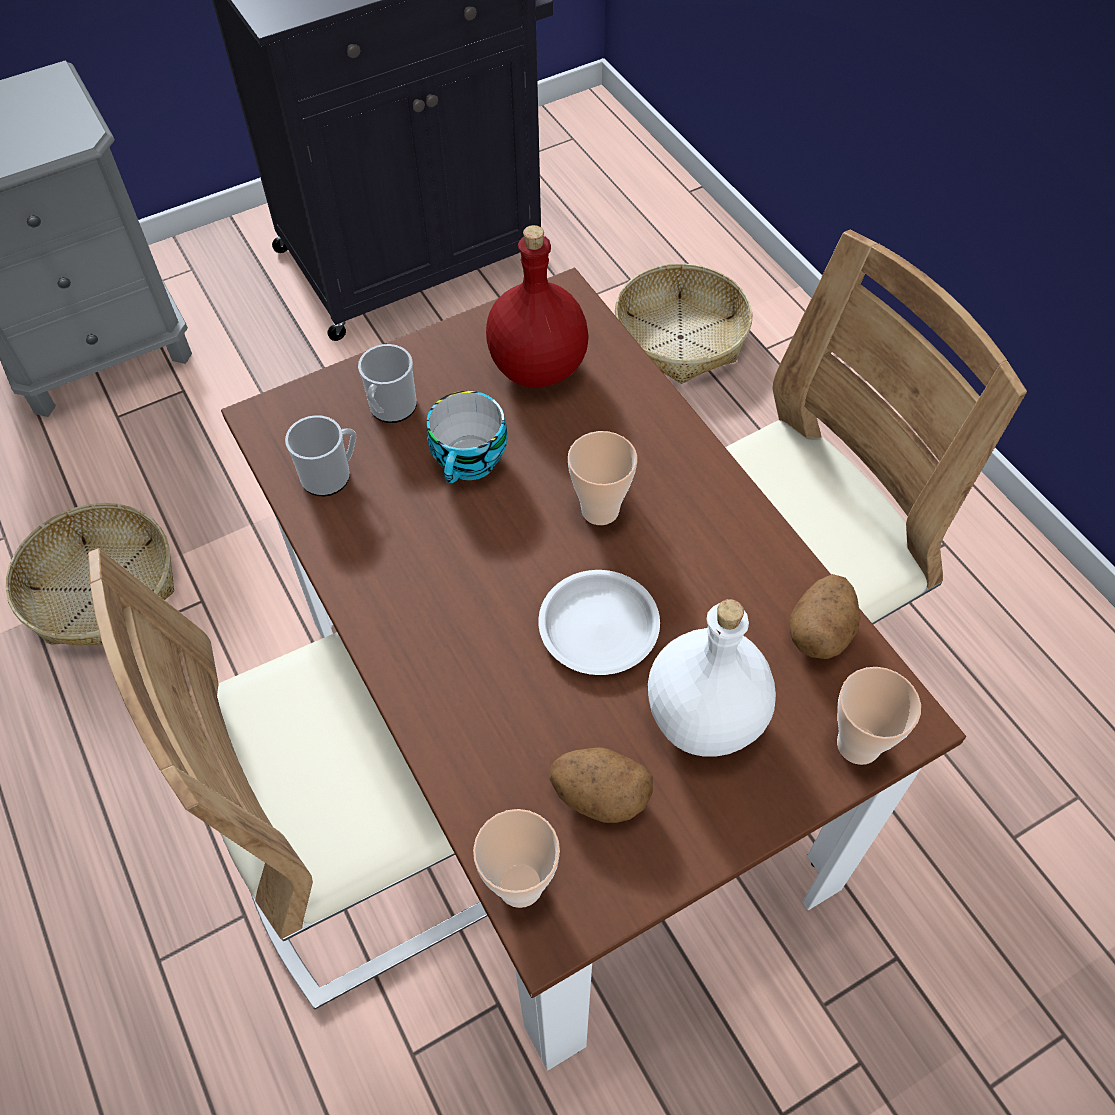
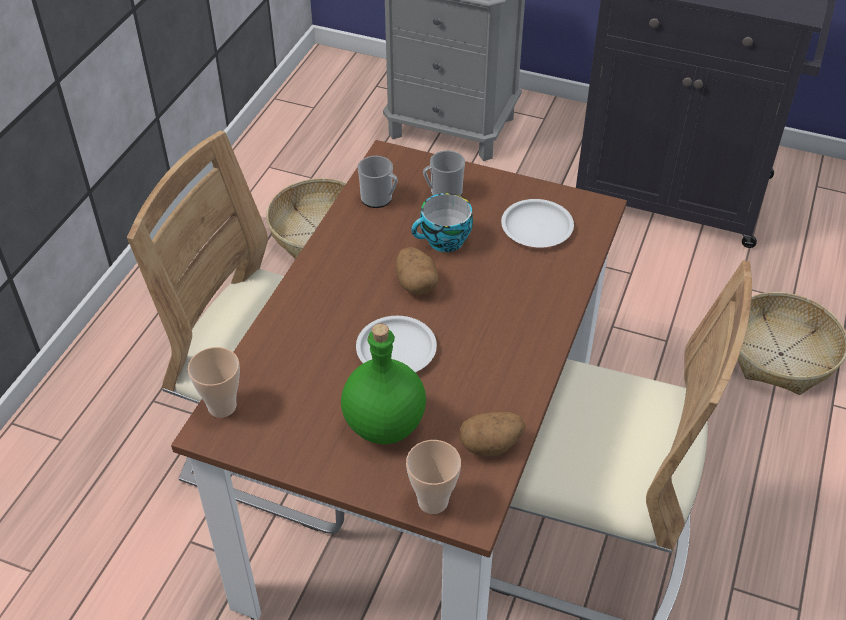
camera: 50 degrees right, 10 degrees down
(538, 366) = (537, 227): red bottle -> white plate
(599, 795) = (298, 408): potato -> potato (416, 284)
(600, 510) = (470, 308): cup -> none
(705, 719) = (383, 425): white bottle -> green bottle

